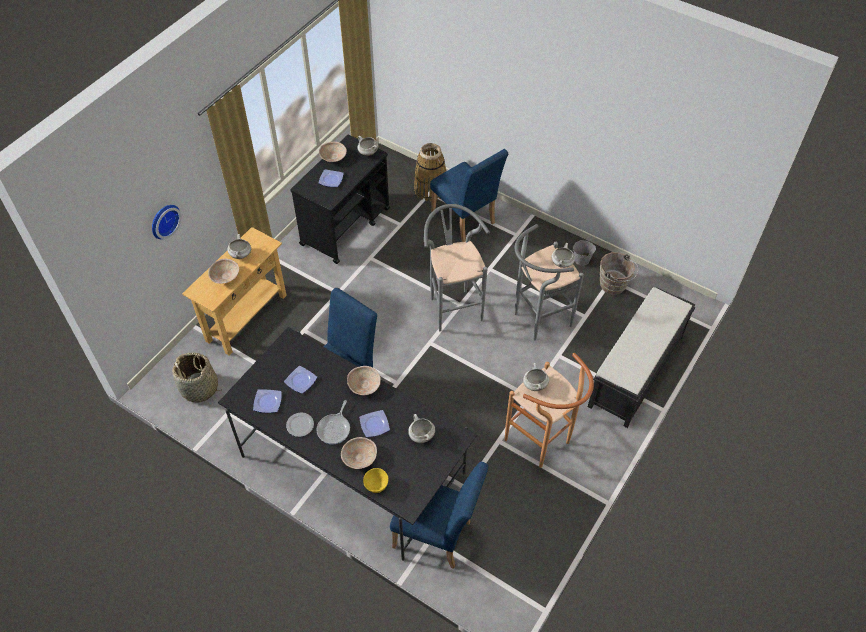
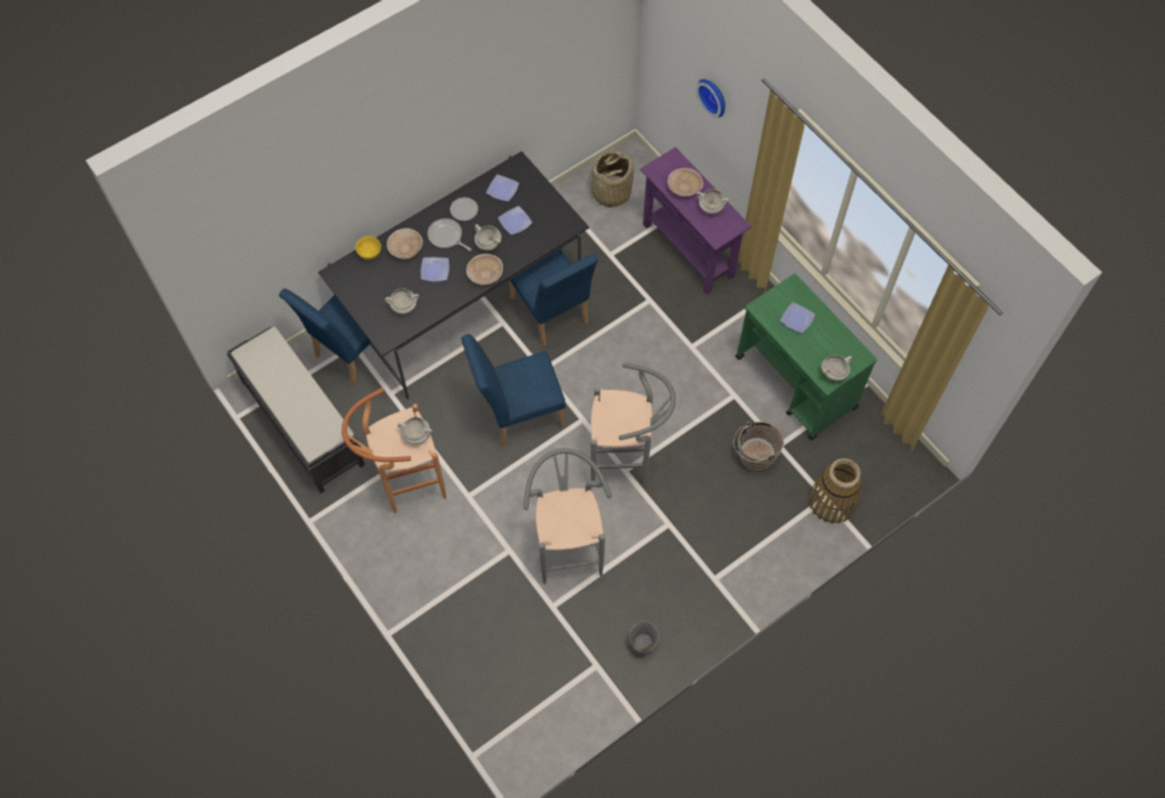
camera: 110 degrees right, 10 degrees up
(246, 318) = (688, 250): beige console table -> purple console table
(333, 157) = (837, 332): beige bowl -> none
(346, 226) = (796, 383): black cart -> green cart
(465, 221) = (760, 525): blue chair -> blue chair (517, 415)
(562, 263) = (570, 534): white cooking pot -> white cooking pot (488, 244)
(614, 285) = (585, 665): brown bucket -> brown bucket (753, 457)
(635, 372) = (450, 628): black bench -> black bench (302, 422)

